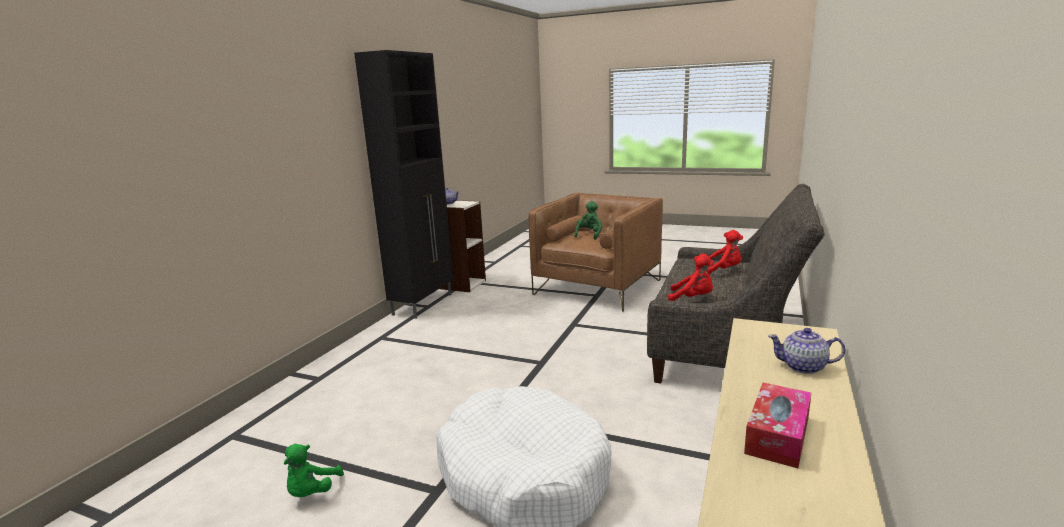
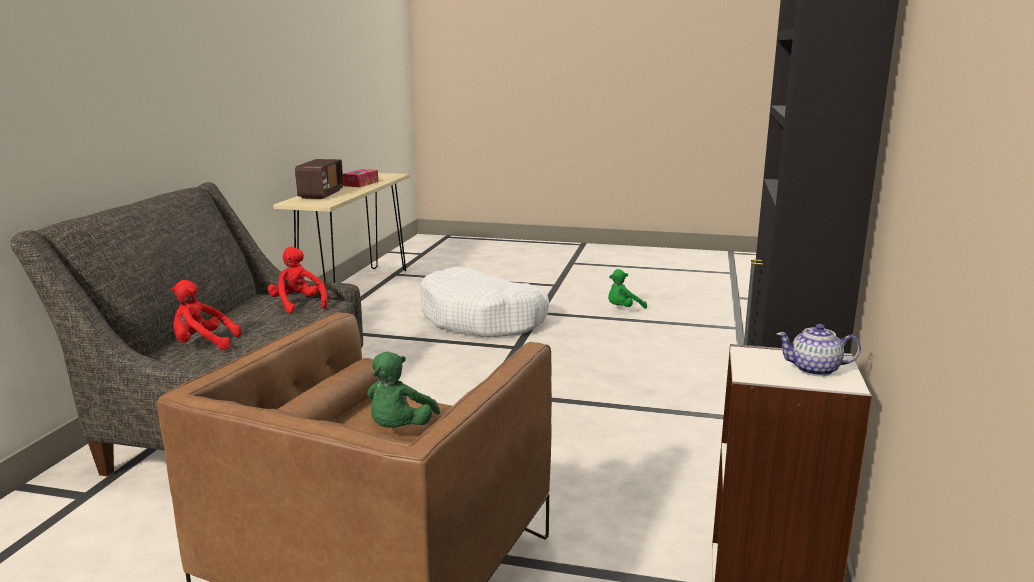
camera: 170 degrees right, 0 degrees up
(312, 492) = (623, 309): green plush toy -> green plush toy turned 120 degrees counterclockwise
(692, 298) = (298, 305): red plush toy -> red plush toy turned 45 degrees clockwise
(804, 367) = (321, 194): teapot -> radio

